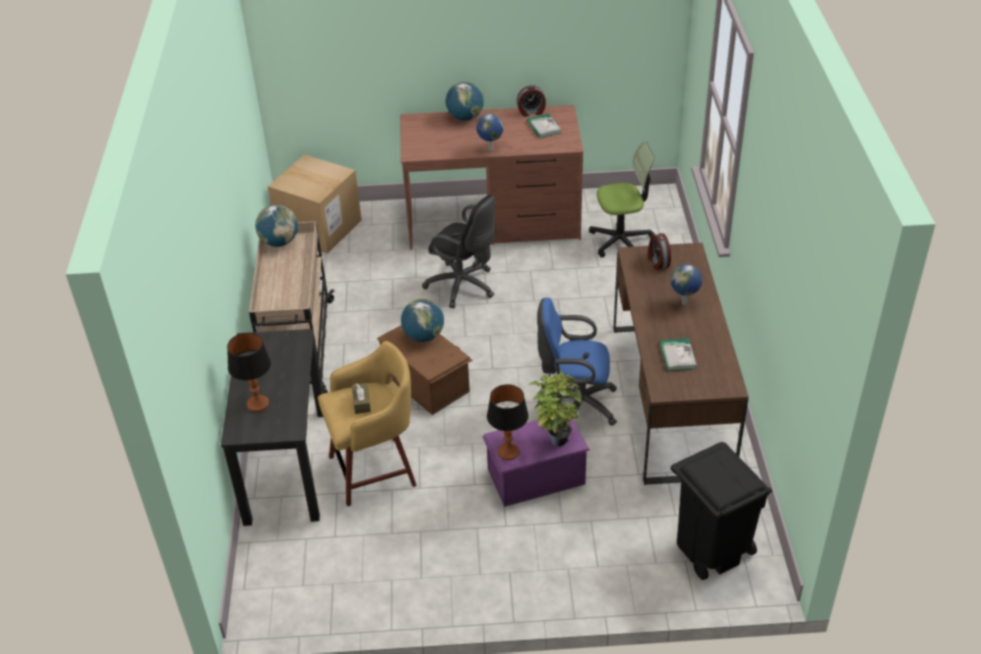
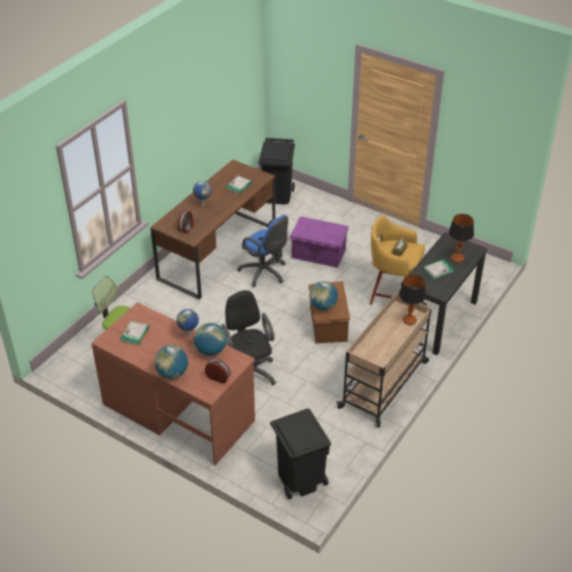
camera: 145 degrees left, 0 degrees up
(274, 372) = (438, 270): none -> book
(279, 242) = (376, 361): globe -> globe (211, 350)
(319, 228) = (300, 479): cardboard box -> black trash can
(508, 452) = (337, 231): table lamp -> table lamp (409, 320)
(531, 112) = (125, 352): alarm clock -> alarm clock (218, 377)
(555, 437) = (309, 227): potted plant -> none

